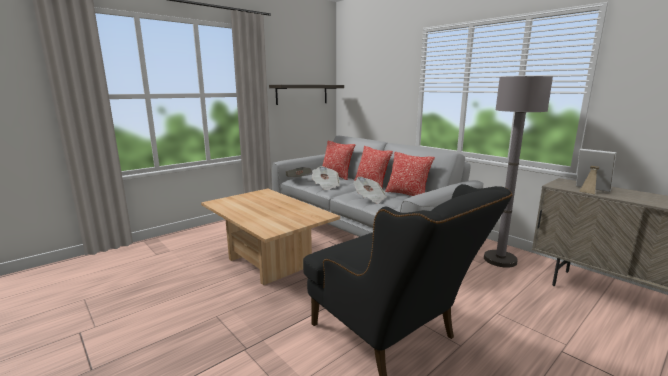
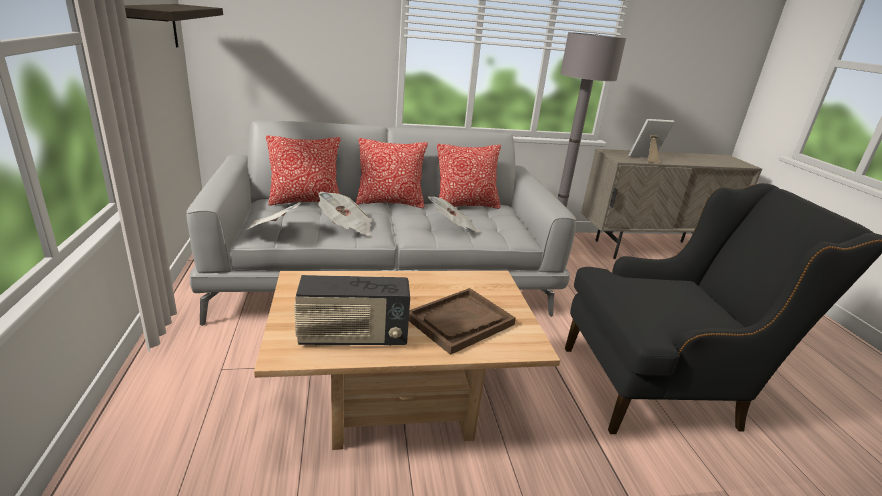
camera: 60 degrees left, 10 degrees up
(235, 206) = (353, 338): none -> radio
(271, 217) = (460, 322): none -> brown tray

